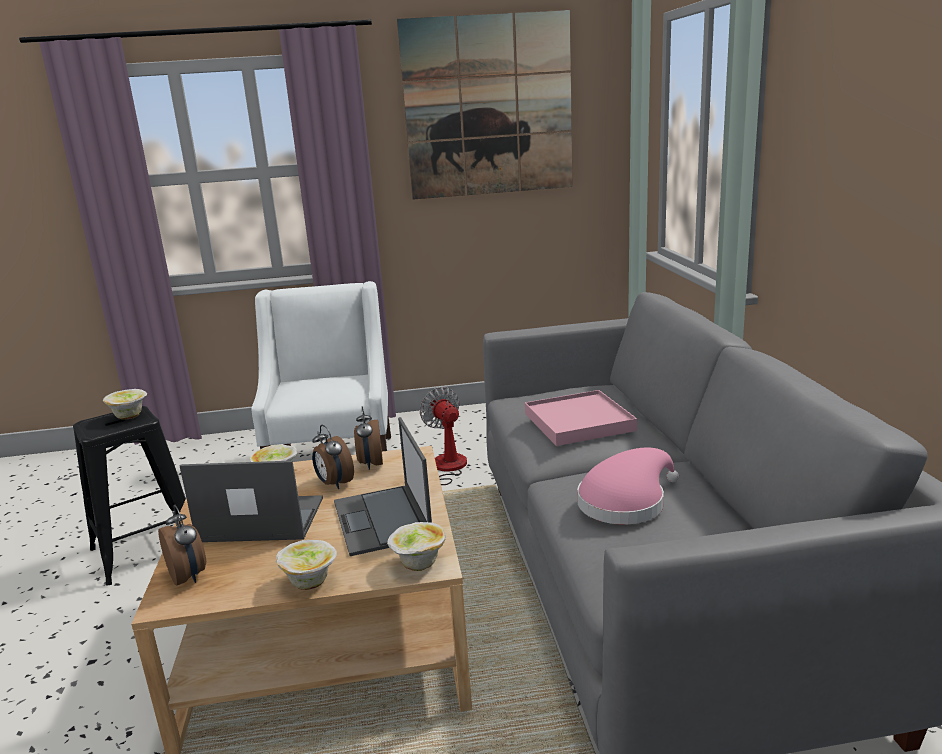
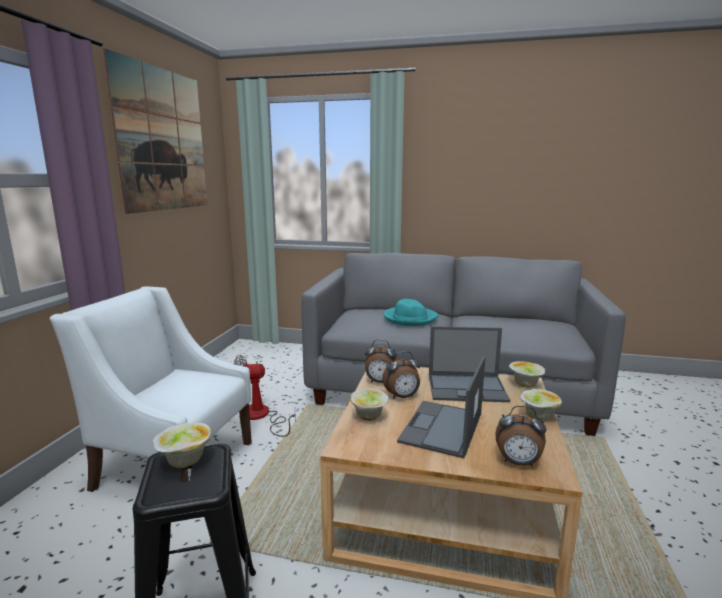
camera: 70 degrees left, 5 degrees down
(189, 576) = (518, 463): alarm clock -> alarm clock turned 150 degrees counterclockwise
(579, 422) = (409, 318): pink tray -> turquoise hat
(625, 502) = (505, 328): pink hat -> none

